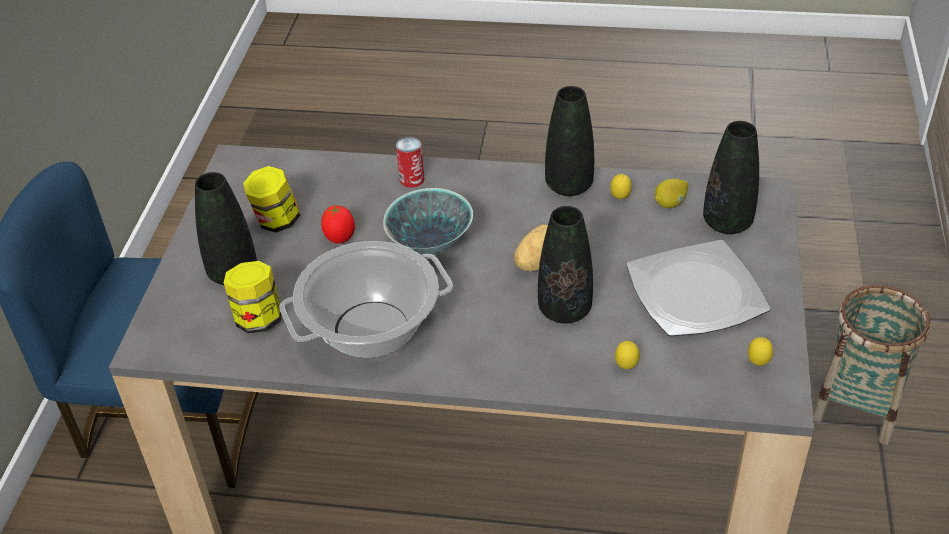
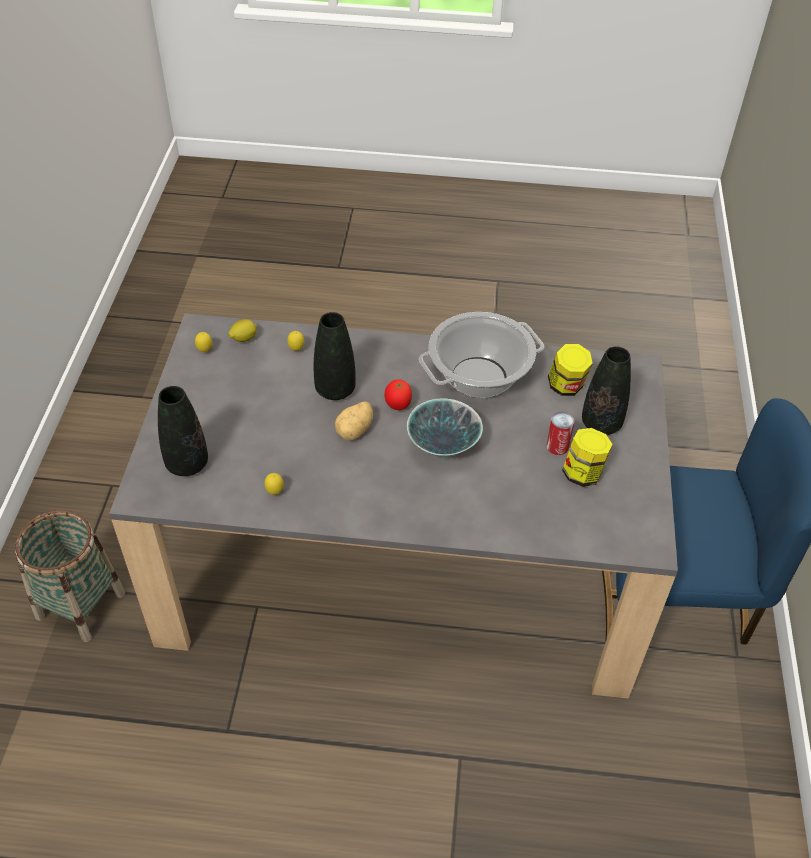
camera: 175 degrees right, 5 degrees up
(340, 239) = (521, 454): tomato -> tomato (398, 406)
(412, 179) = (469, 518): can -> can (557, 446)
(569, 186) = (320, 507): black vase -> none
(670, 203) = (231, 486): lemon -> lemon (244, 338)
(695, 294) = (233, 401): plate -> none

